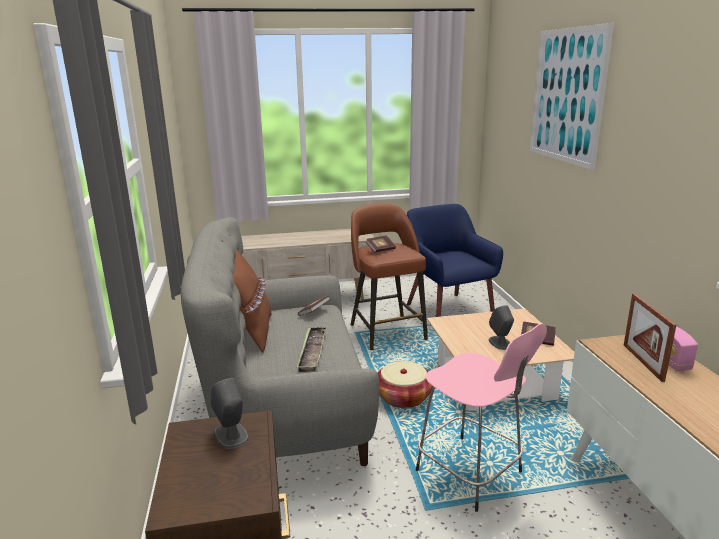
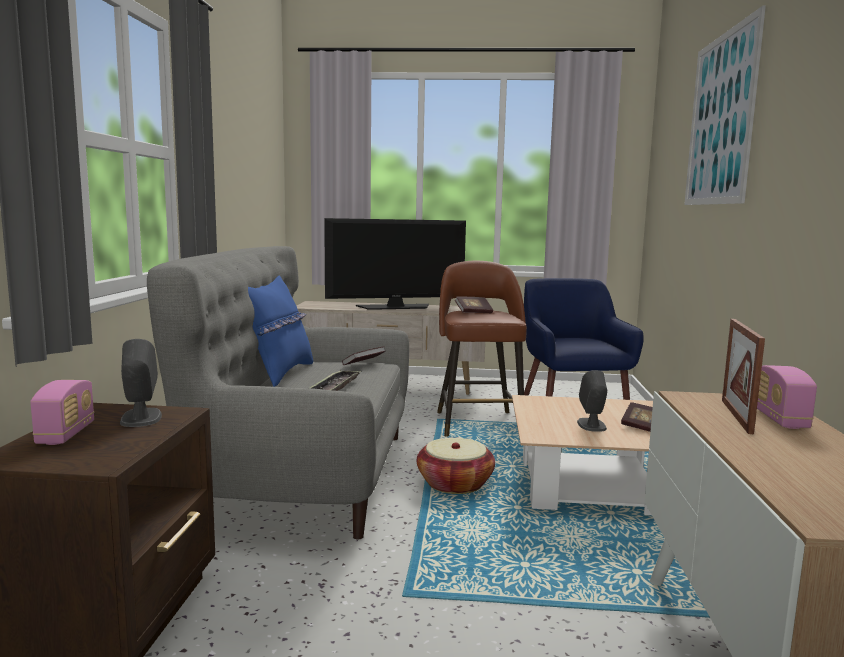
camera: 15 degrees right, 10 degrees down
(191, 469) = (66, 434): none -> radio
(253, 333) = (279, 373): brown pillow -> blue pillow
(297, 238) = (395, 307): none -> television
(471, 474) = (492, 571): pink stool -> none

